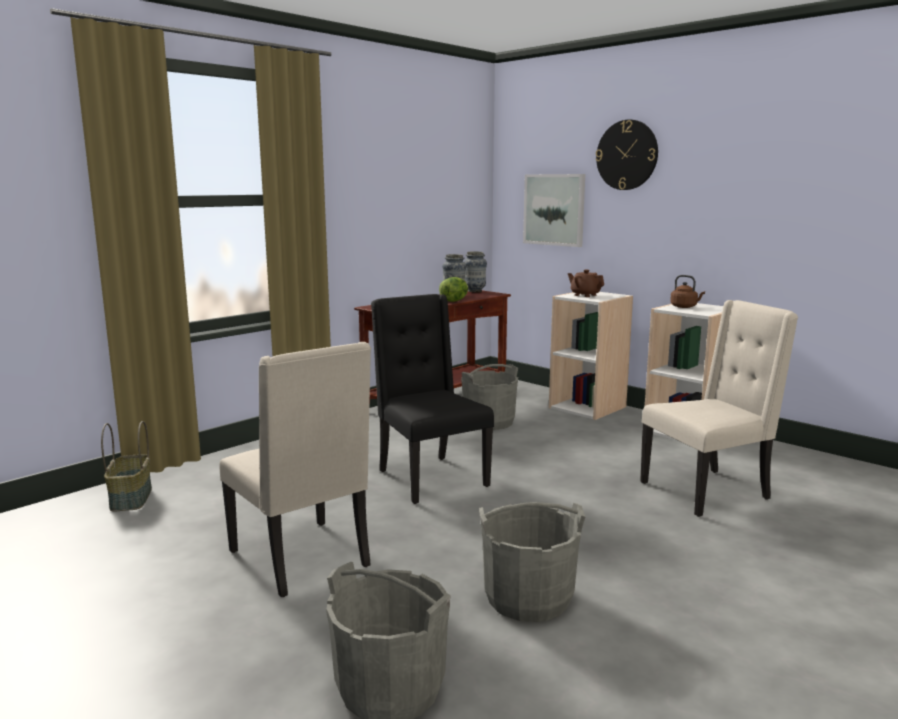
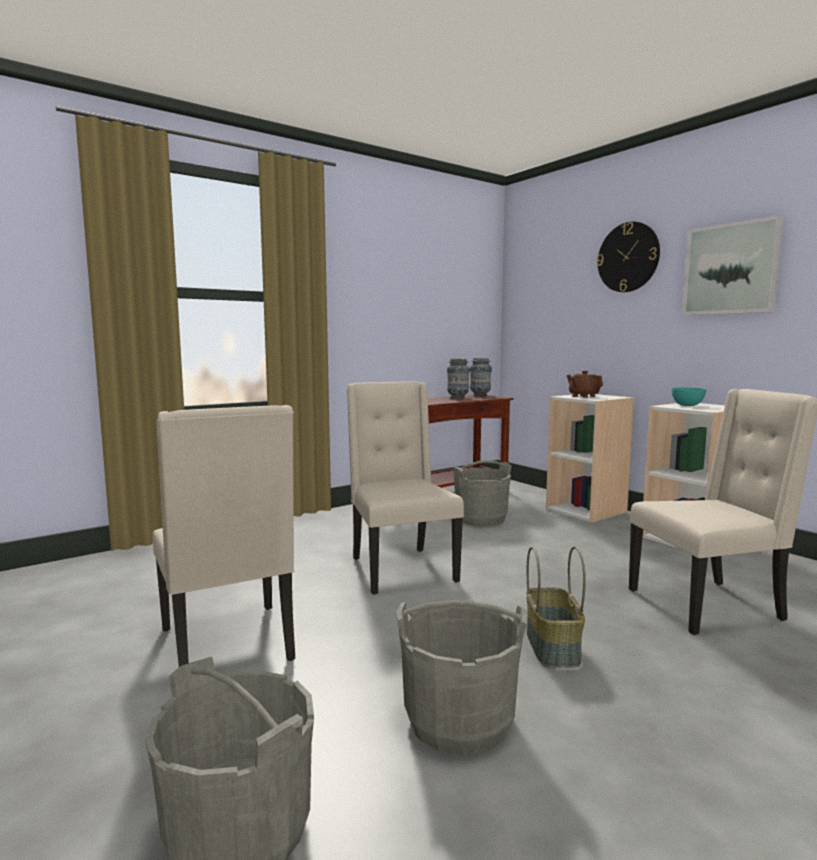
camera: 10 degrees right, 5 degrees down
(132, 498) = (109, 568): basket -> basket (553, 647)
(429, 478) = (400, 569): black chair -> beige chair
(454, 301) = (454, 401): lettuce -> none
(554, 209) = (557, 317): picture -> picture (730, 269)
(685, 307) = (687, 405): brown kettle -> turquoise bowl

